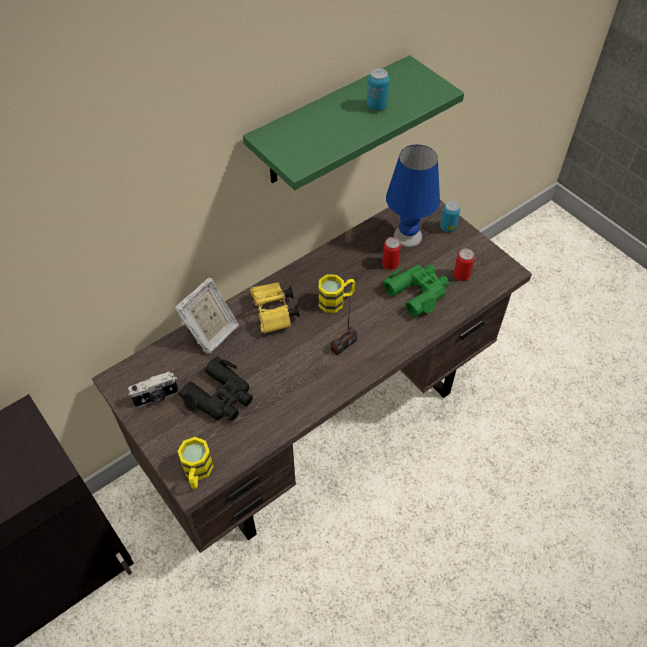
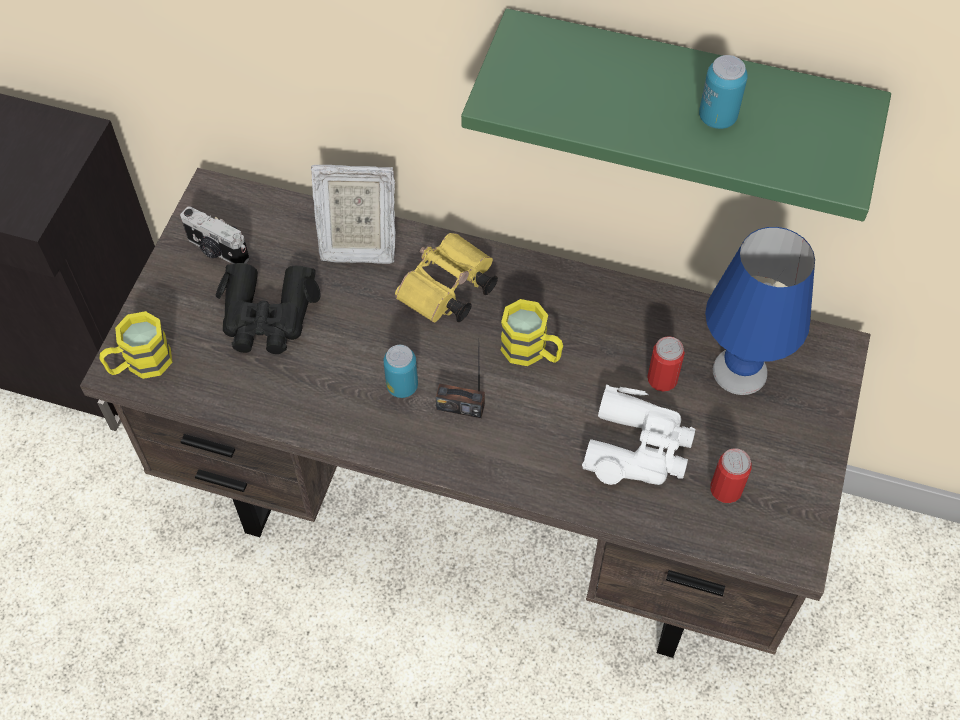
camera: 55 degrees right, 5 degrees up
(418, 292) = (638, 447): green binoculars -> white binoculars
(448, 227) = (811, 416): can -> can (402, 386)

